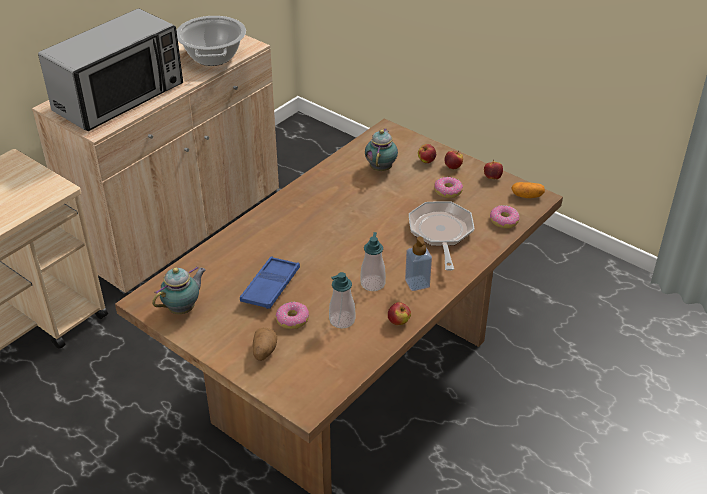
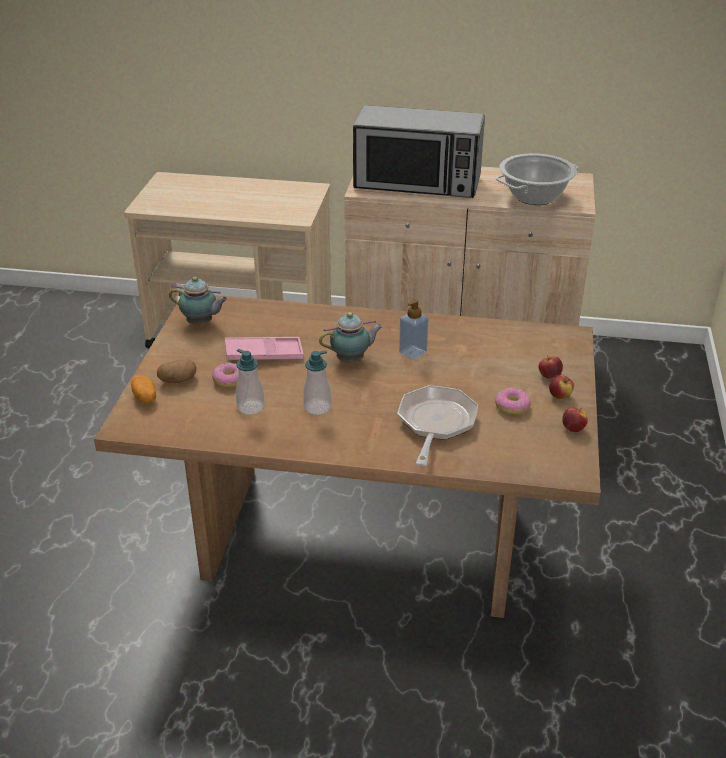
camera: 60 degrees right, 5 degrees down
(270, 287) = (264, 354): blue tray -> pink tray
(381, 167) = (504, 353): teapot -> teapot (352, 360)
(398, 322) = (274, 441): apple -> none
(417, 283) = (342, 434): soap dispenser -> soap dispenser (413, 352)
(441, 233) = (435, 424): frying pan -> frying pan turned 45 degrees counterclockwise
(504, 221) = (502, 460): donut -> none
(527, 196) = (568, 464): potato -> potato (144, 397)

